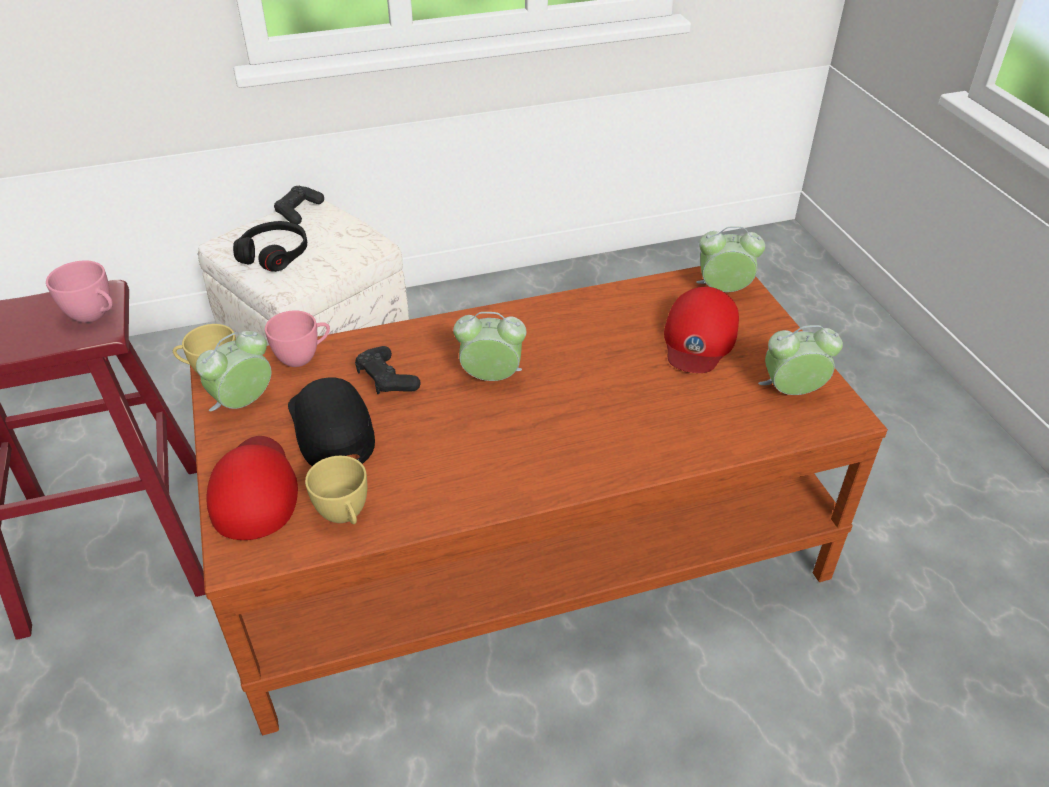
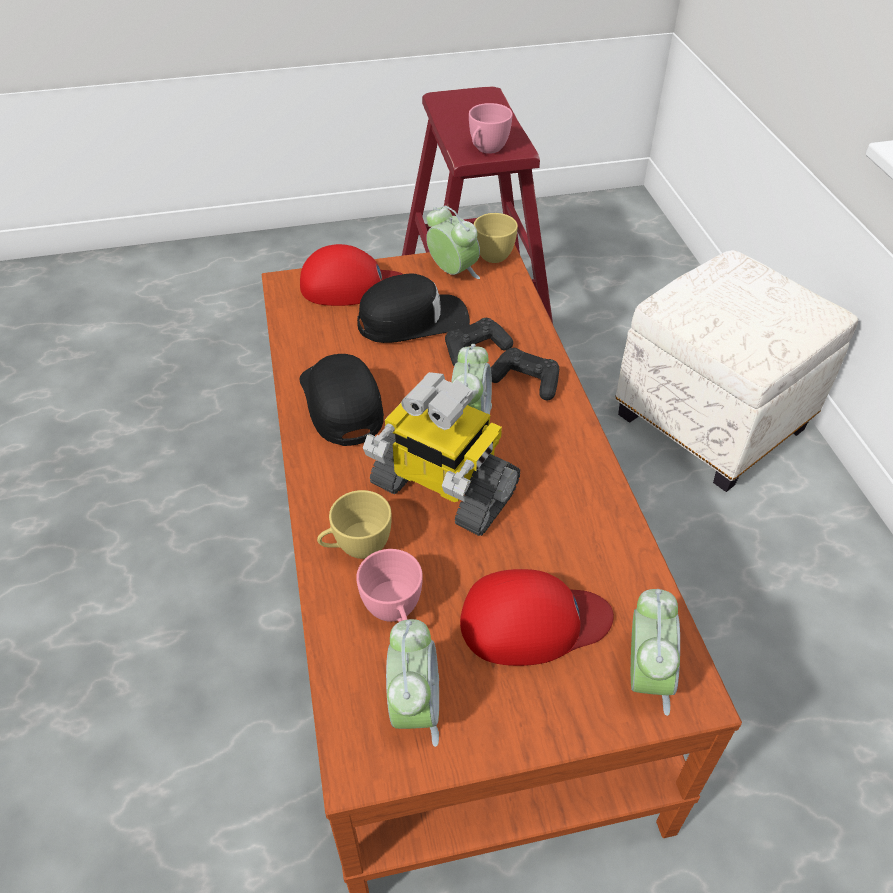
camera: 95 degrees right, 5 degrees up
(274, 254) = (717, 291): black headphones -> none
(299, 211) = (806, 302): black game controller -> black game controller (525, 381)
(303, 356) = (512, 300): pink cup -> pink cup (394, 612)
(345, 516) = (311, 331): yellow cup -> yellow cup (356, 547)
(471, 471) = (342, 403): none -> black cap
(579, 391) = (442, 489): none -> toy robot
(699, 338) = (533, 621): red cap -> red cap turned 150 degrees clockwise

